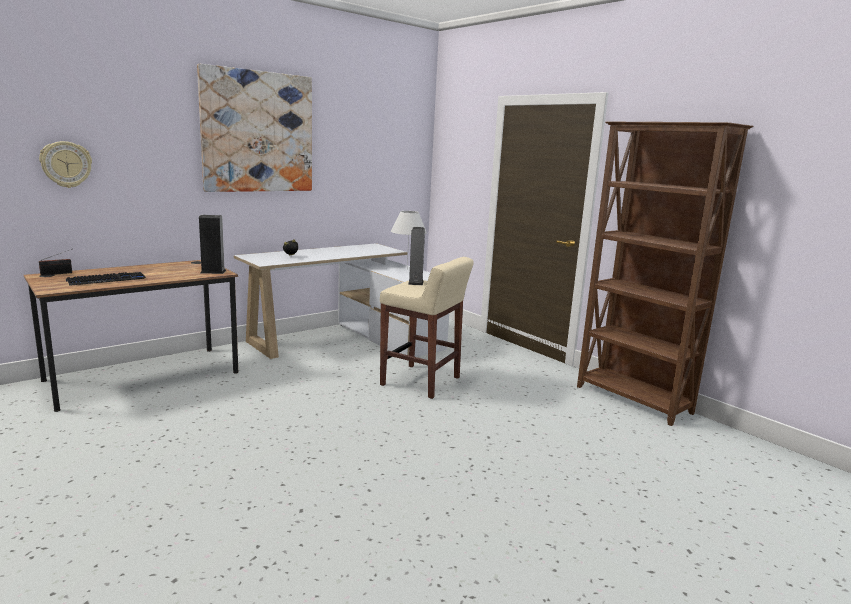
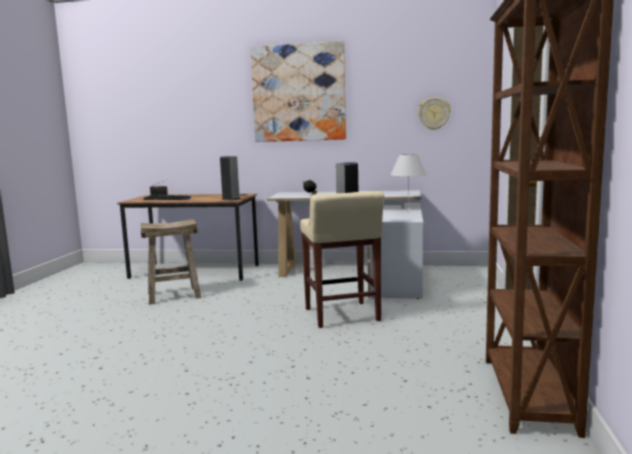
camera: 50 degrees right, 5 degrees down
(66, 164) = (172, 126): wall clock -> wall clock (434, 113)
(199, 413) = (174, 295): none -> beige stool

